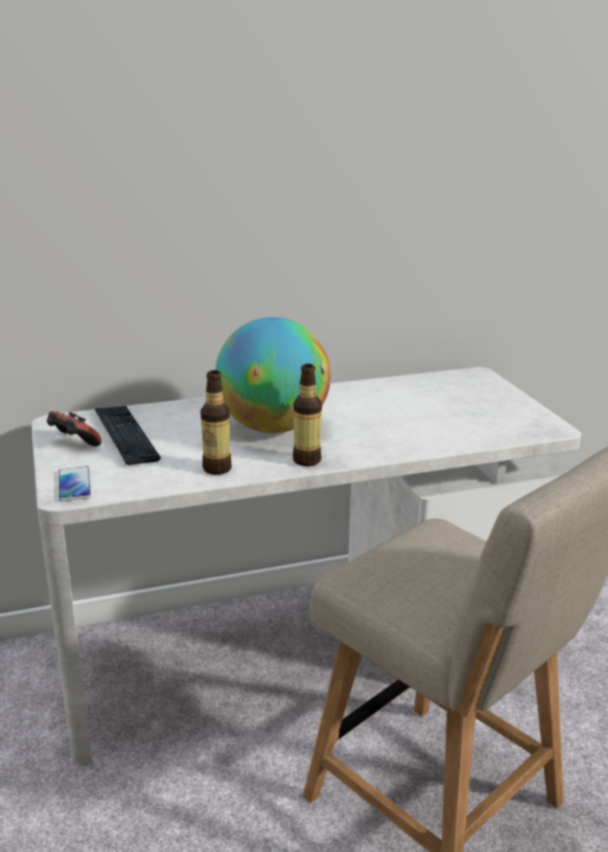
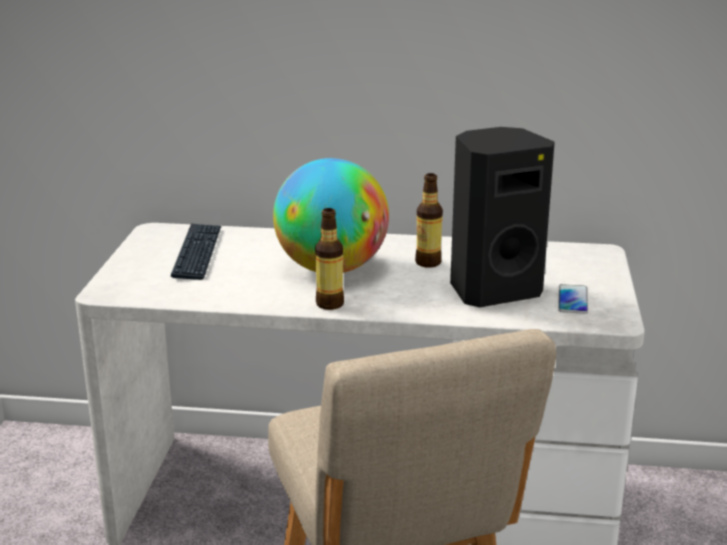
camera: 25 degrees right, 0 degrees up
(73, 443) = (149, 251): game controller -> none
(74, 485) = (117, 286): phone -> phone (572, 300)
(217, 468) = (244, 296): bottle -> bottle (428, 262)
(432, 421) = (493, 290): none -> black speaker

